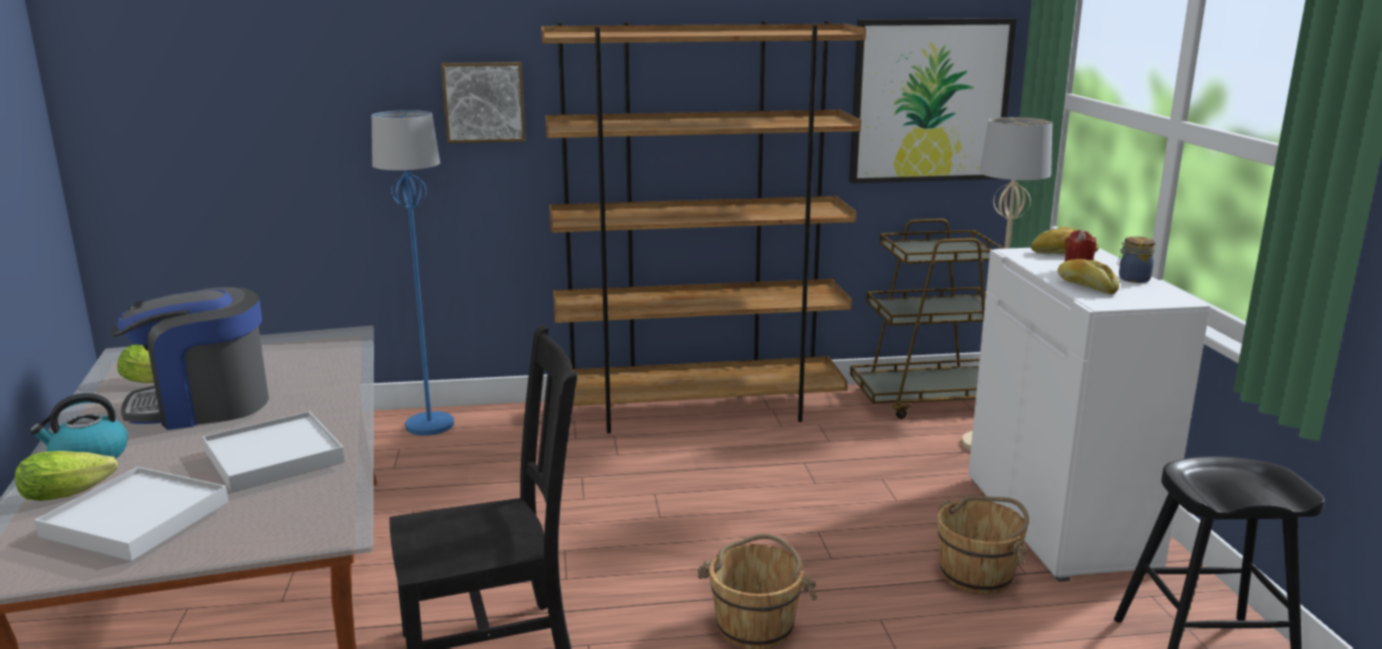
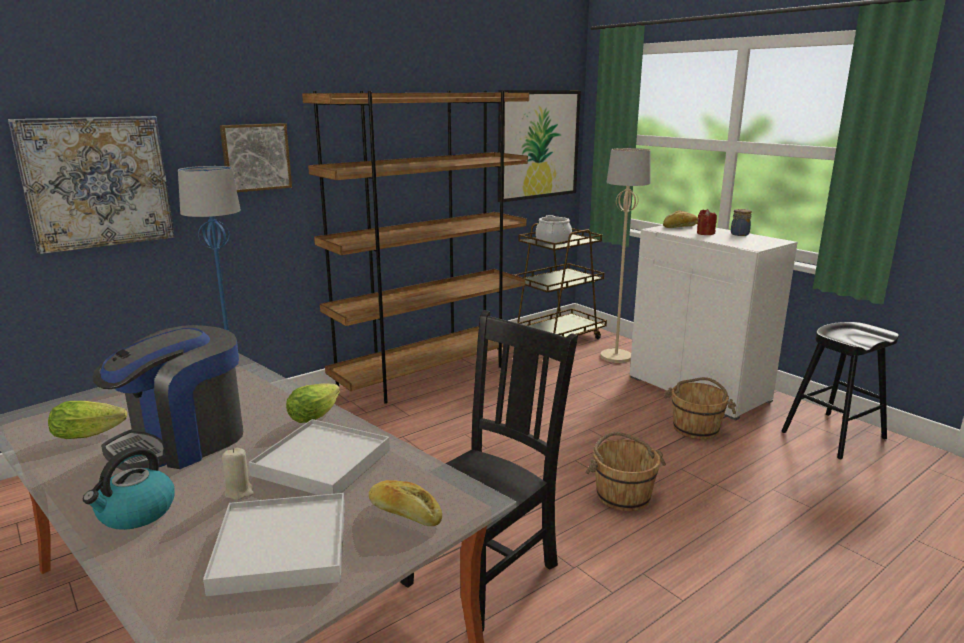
camera: 30 degrees left, 0 degrees up
(72, 492) = (171, 547): lettuce -> lettuce (317, 414)
(177, 463) = (239, 492): none -> beige candle
(304, 122) = (97, 182): none -> picture
(926, 250) = (553, 241): none -> cooking pot
(1086, 286) = (728, 241): bread -> bread (404, 513)

